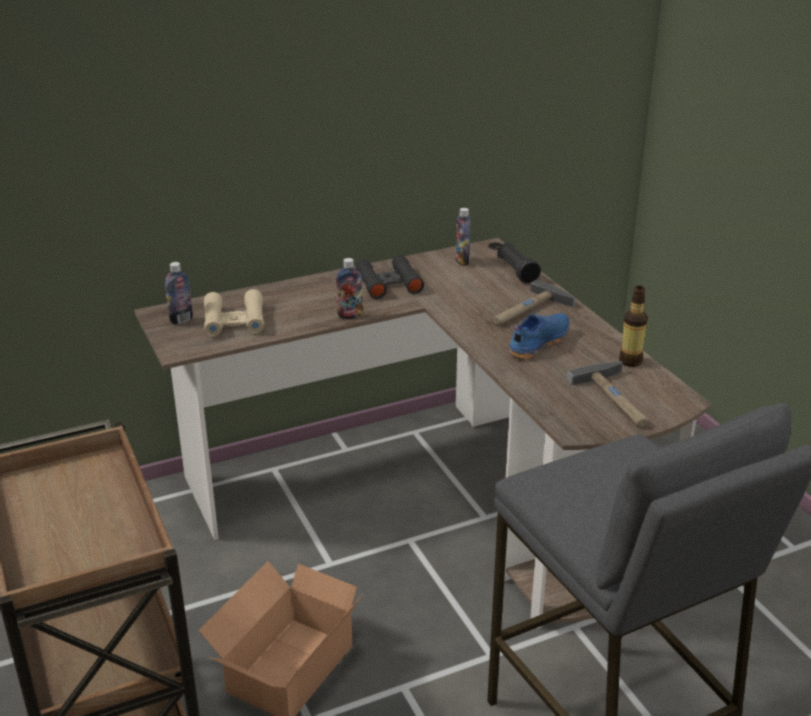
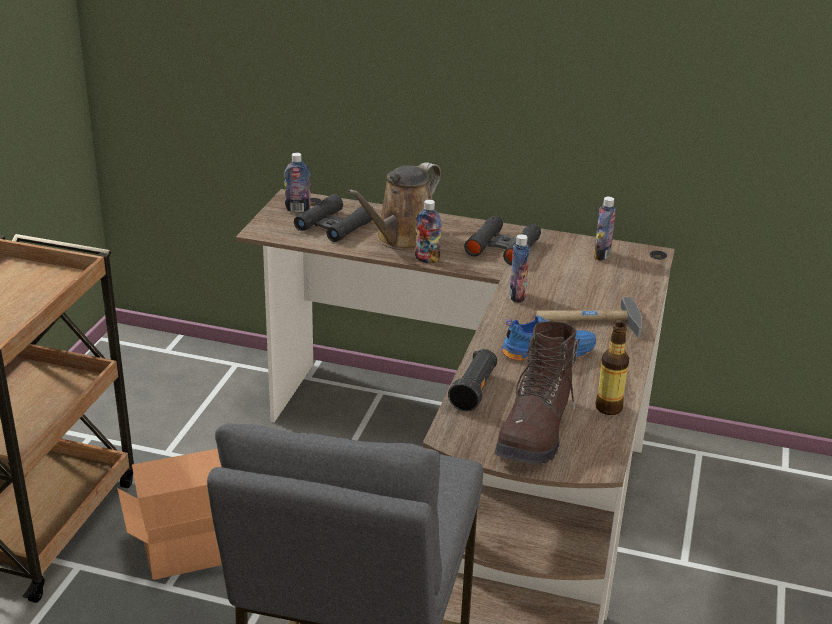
camera: 40 degrees right, 0 degrees up
(234, 321) = (334, 226): beige binoculars -> black binoculars
(305, 308) = (402, 239): none -> brown watering can
(456, 314) = (517, 296): none -> bottle
(517, 271) = (638, 285): black flashlight -> black flashlight (474, 390)
(617, 399) = (536, 432): hammer -> brown boot

